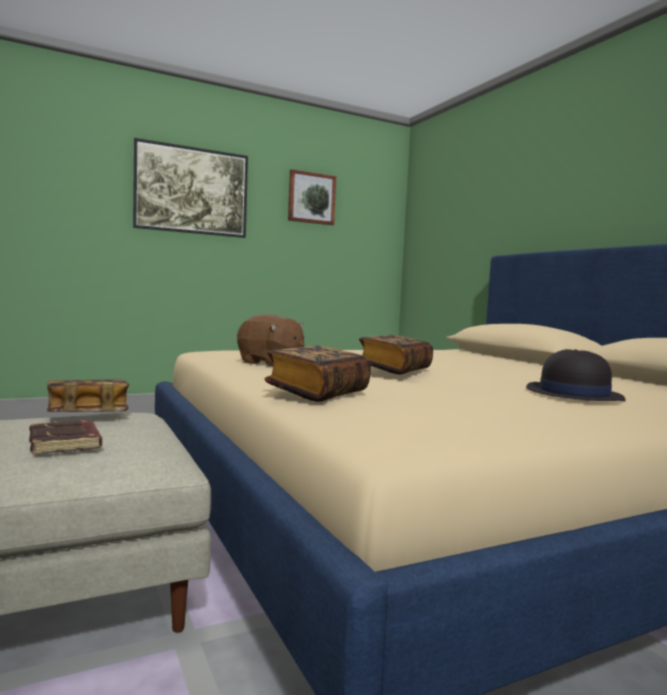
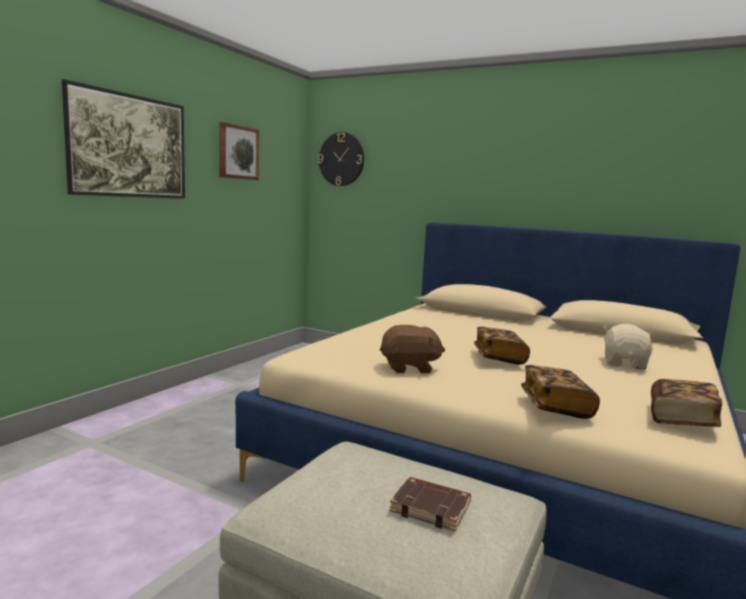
camera: 35 degrees left, 5 degrees up
(87, 415) = (339, 466): book -> book (681, 419)
(430, 201) = (341, 159): none -> wall clock
(573, 394) = (625, 363): black hat -> beige plush toy

